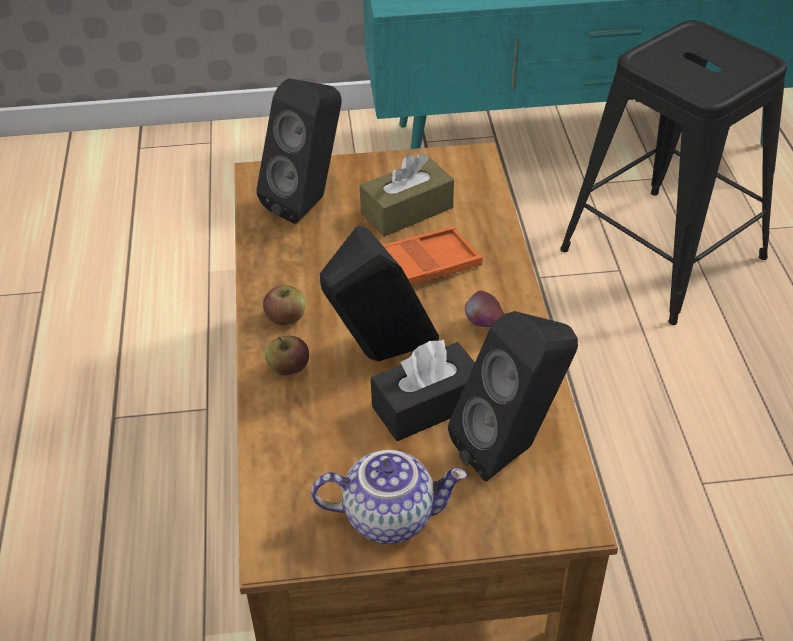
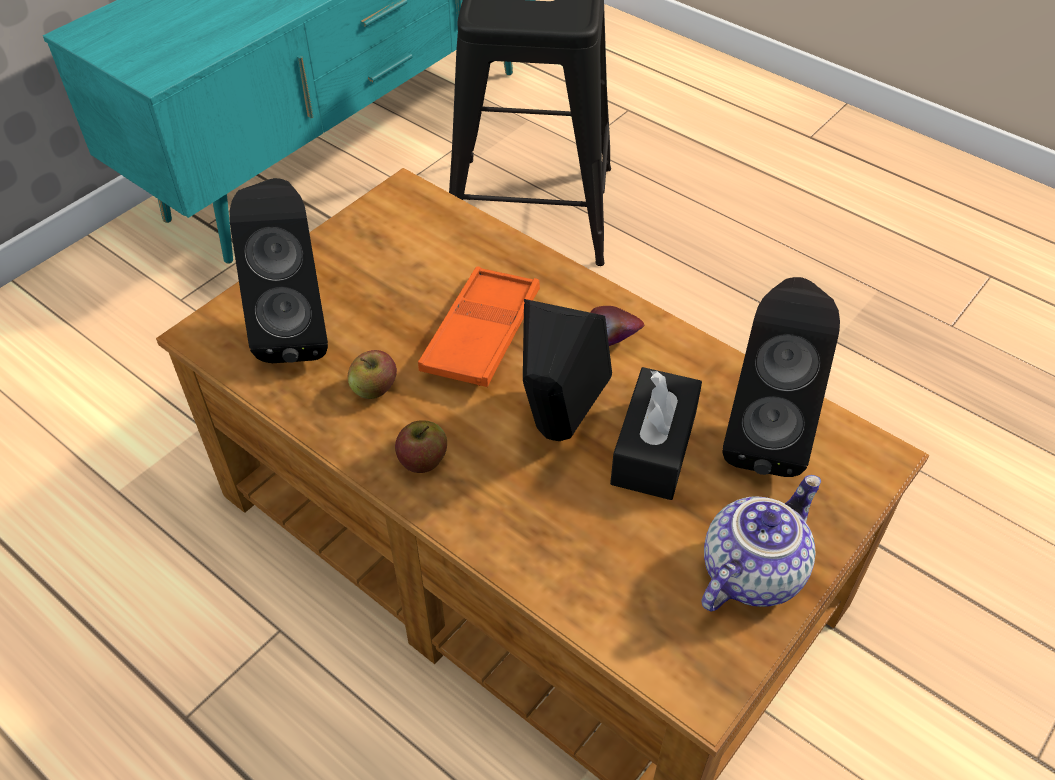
camera: 45 degrees left, 5 degrees up
(288, 368) = (490, 507): apple -> apple (374, 388)
(407, 211) = (406, 279): brown tissue box -> none

